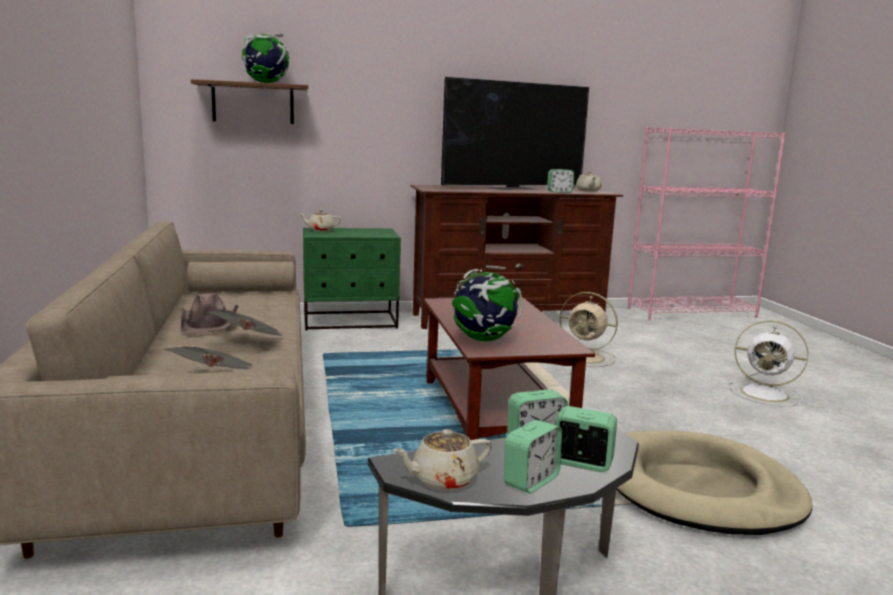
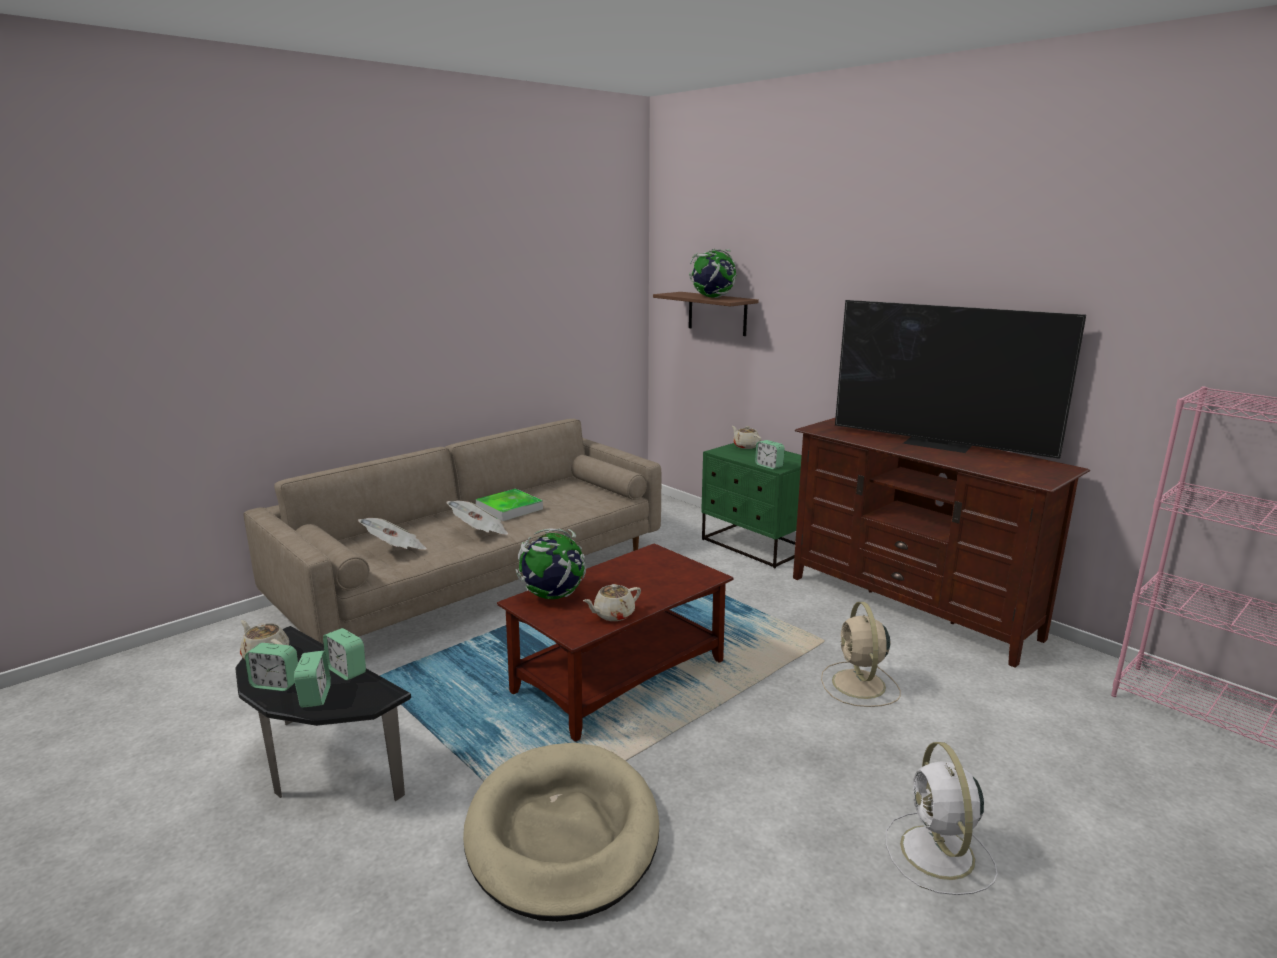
camera: 60 degrees right, 5 degrees up
(210, 323) = (509, 508): brown hat -> tray
(559, 192) = (967, 464): alarm clock -> alarm clock (769, 466)
(588, 191) = (1030, 471): beige teapot -> beige teapot (613, 615)

